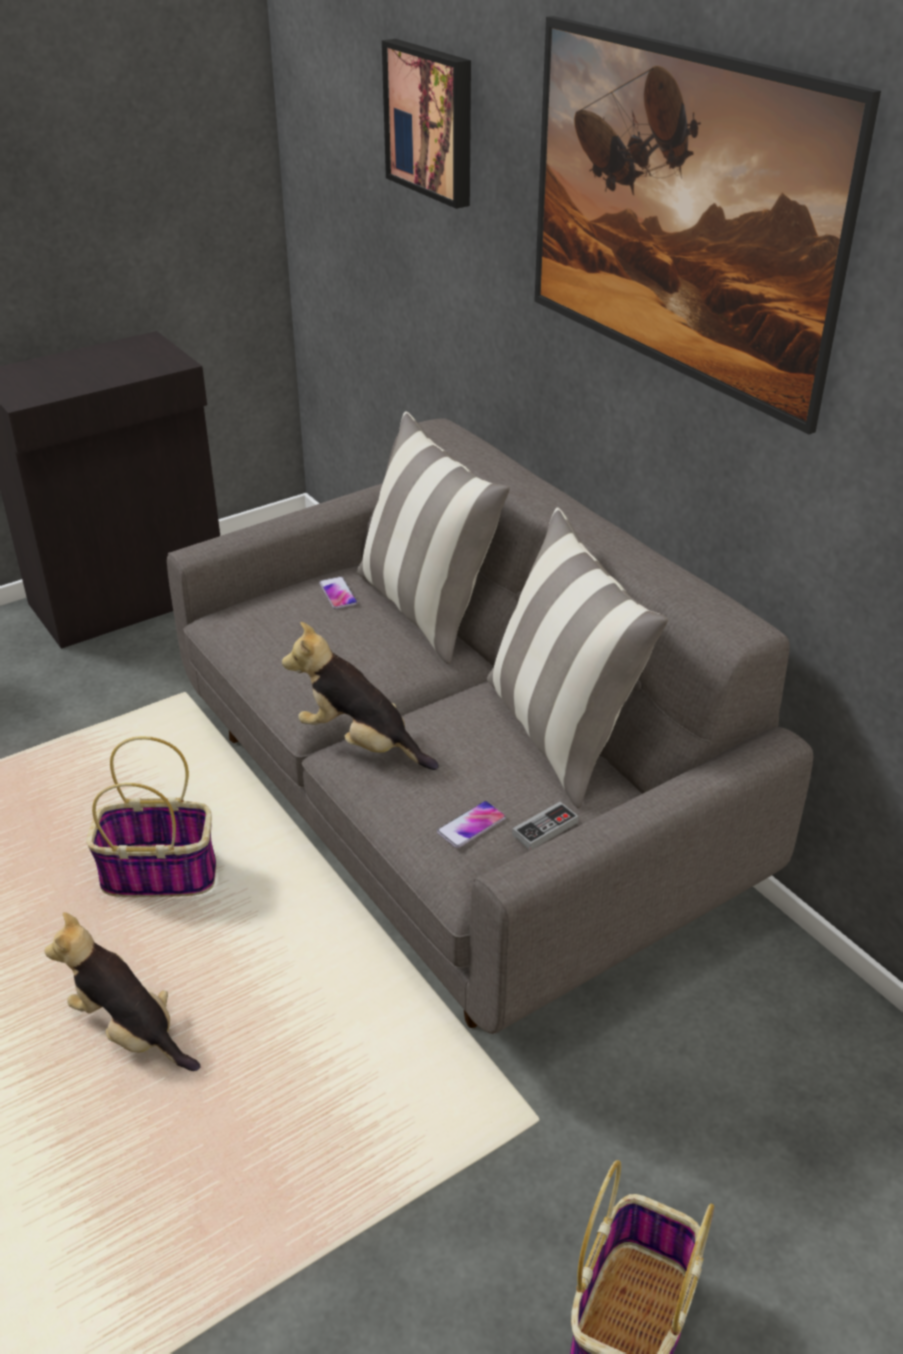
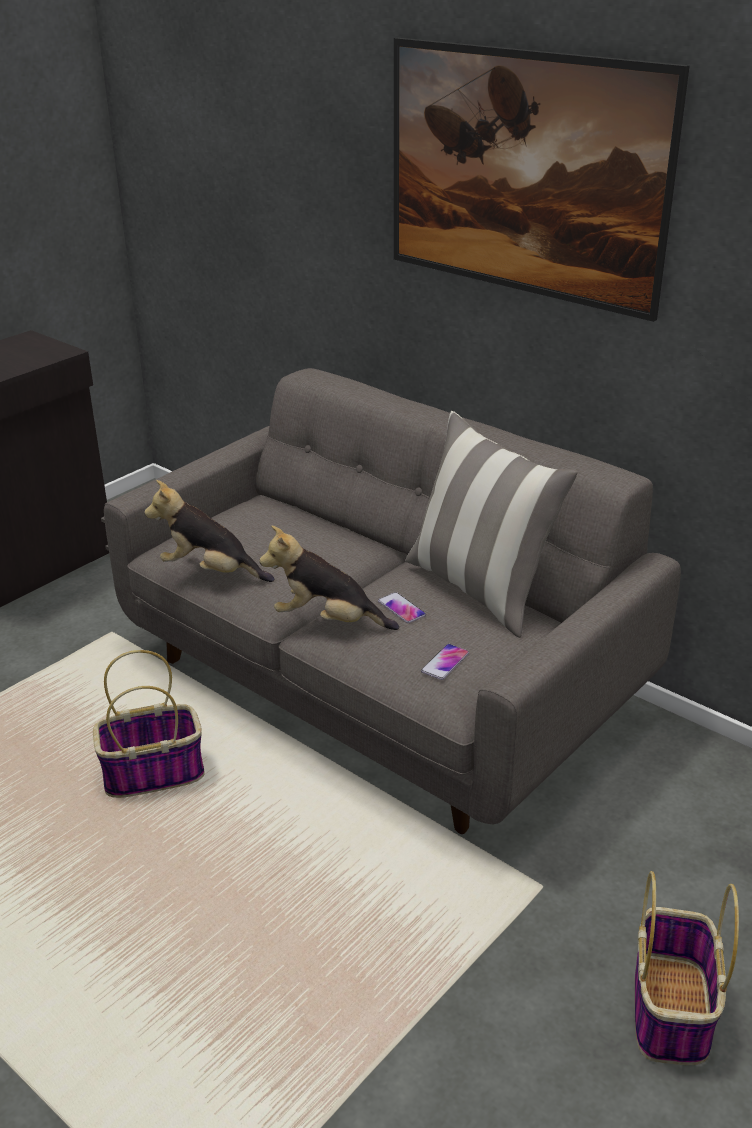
camera: 15 degrees left, 5 degrees down
(129, 1030) = (181, 895): plush toy -> plush toy (210, 572)
(338, 593) = (253, 518): phone -> phone (401, 608)
(427, 609) = (331, 520): pillow -> none
(432, 122) = (282, 130): picture -> none
(545, 829) = (502, 655): game controller -> none

